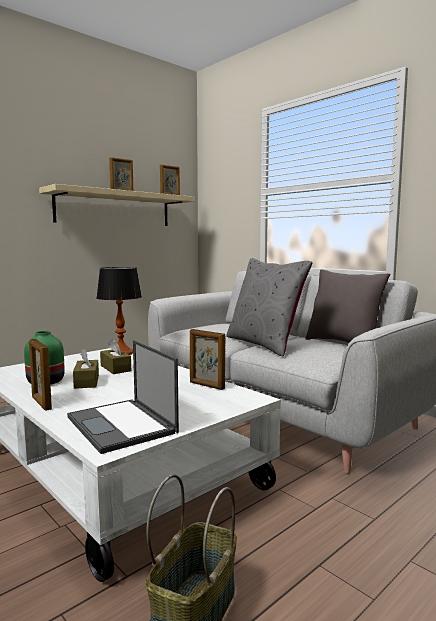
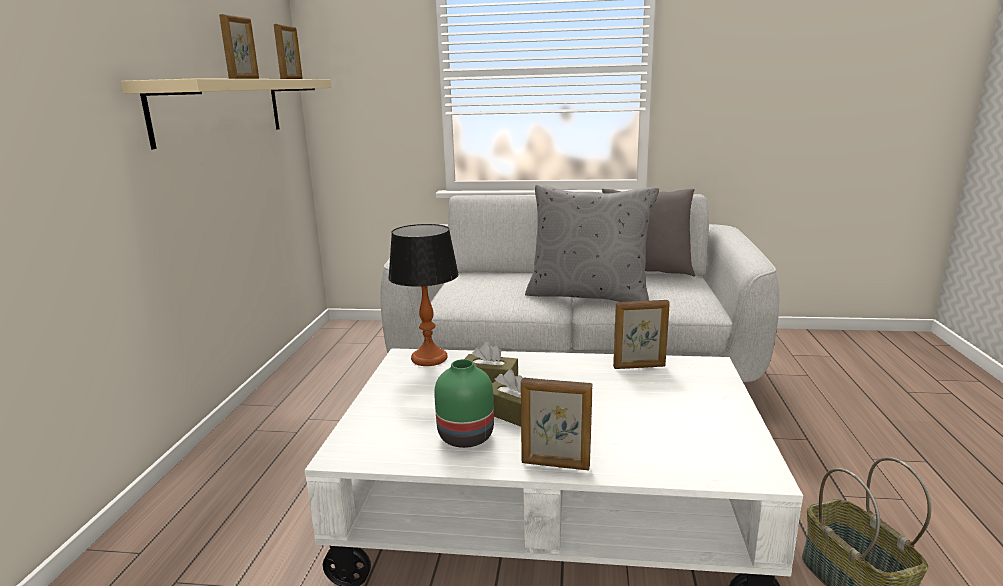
camera: 40 degrees left, 10 degrees up
(122, 425) = (702, 446): laptop -> none

